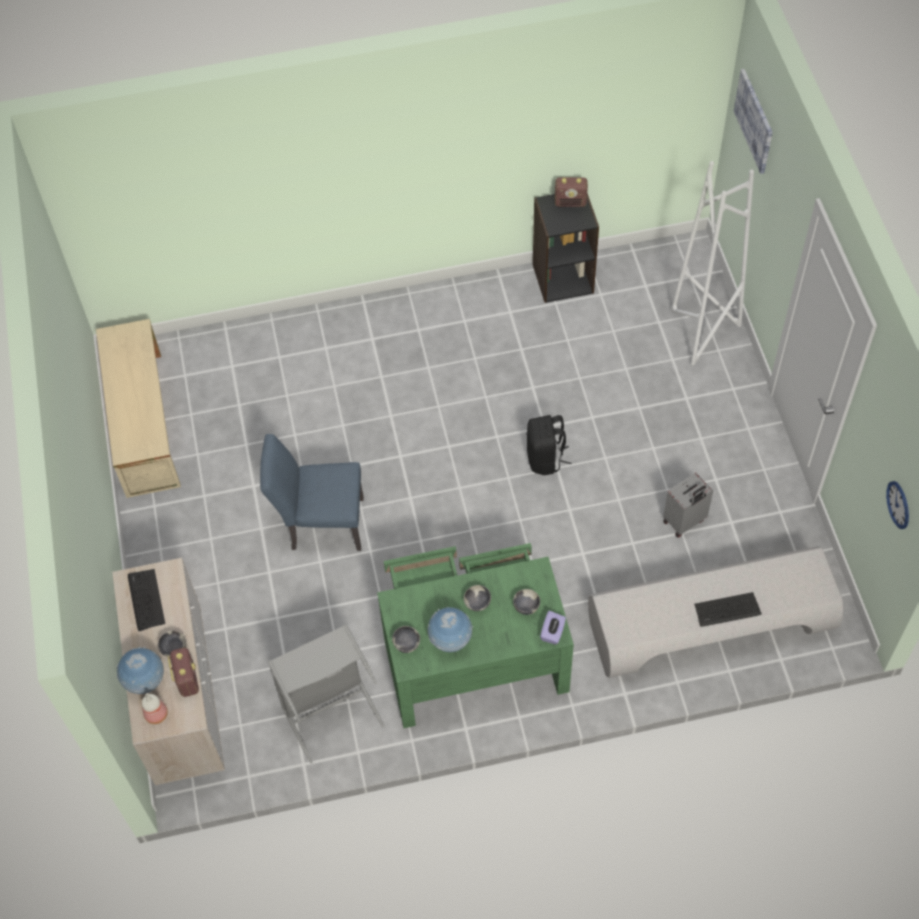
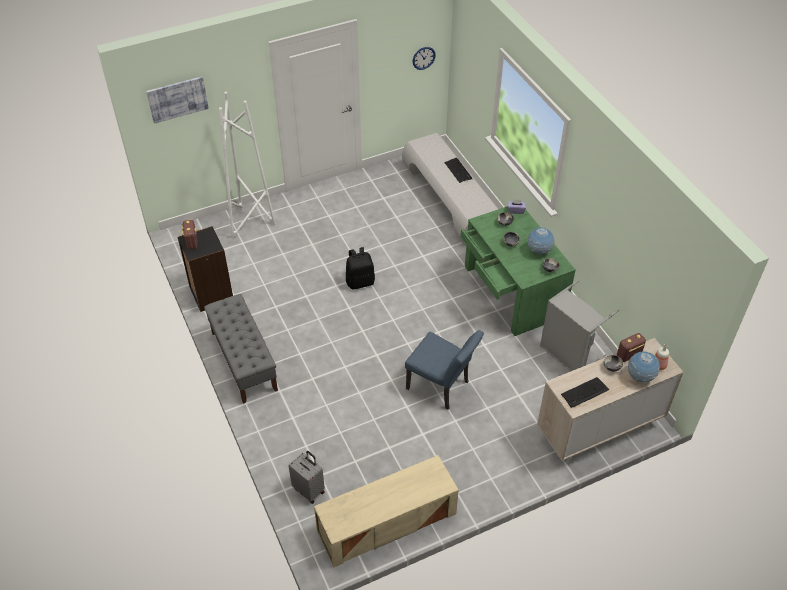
camera: 105 degrees left, 10 degrees down
(320, 524) = (441, 387): blue chair -> blue chair turned 45 degrees counterclockwise
(433, 305) = (243, 361): none -> grey bench
(684, 521) = (388, 216): grey suitcase -> grey suitcase (309, 490)

